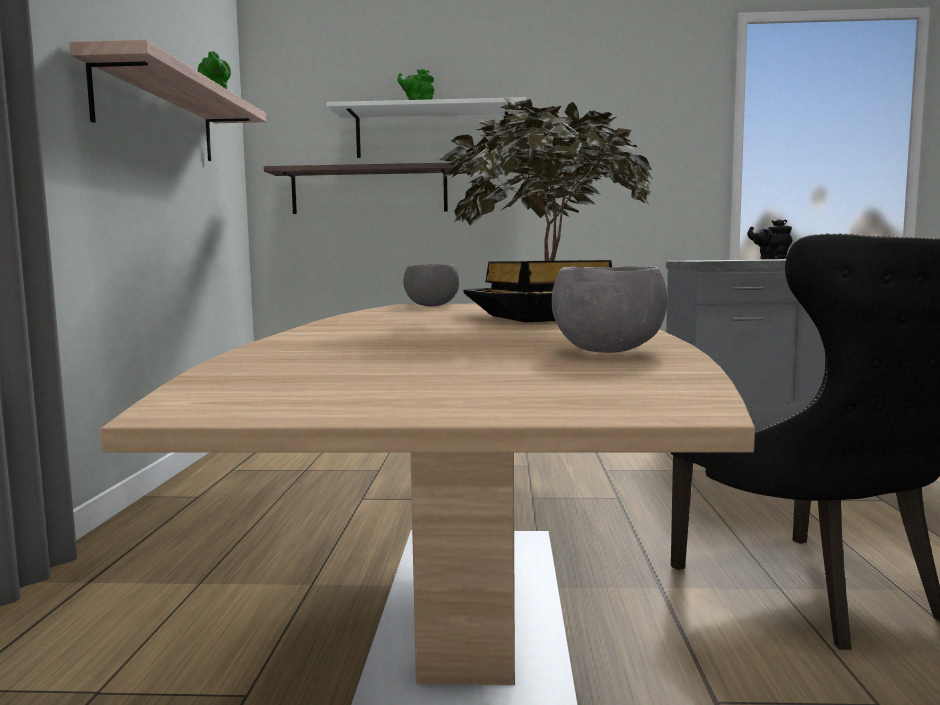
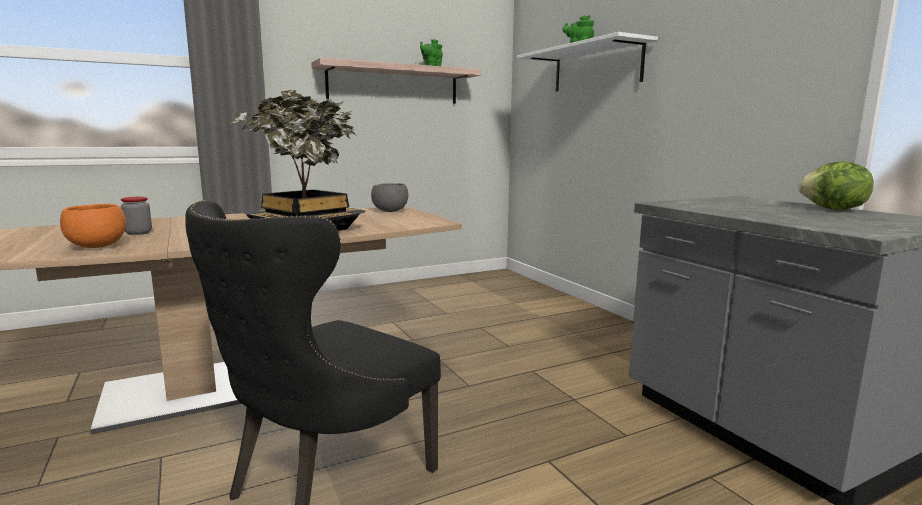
camera: 60 degrees right, 5 degrees up
(369, 190) = (560, 116): shelf -> none
(463, 345) = (138, 233): none -> jar
(607, 352) = (97, 247): grey bowl -> orange bowl
(771, 259) = (833, 210): black teapot -> lettuce

